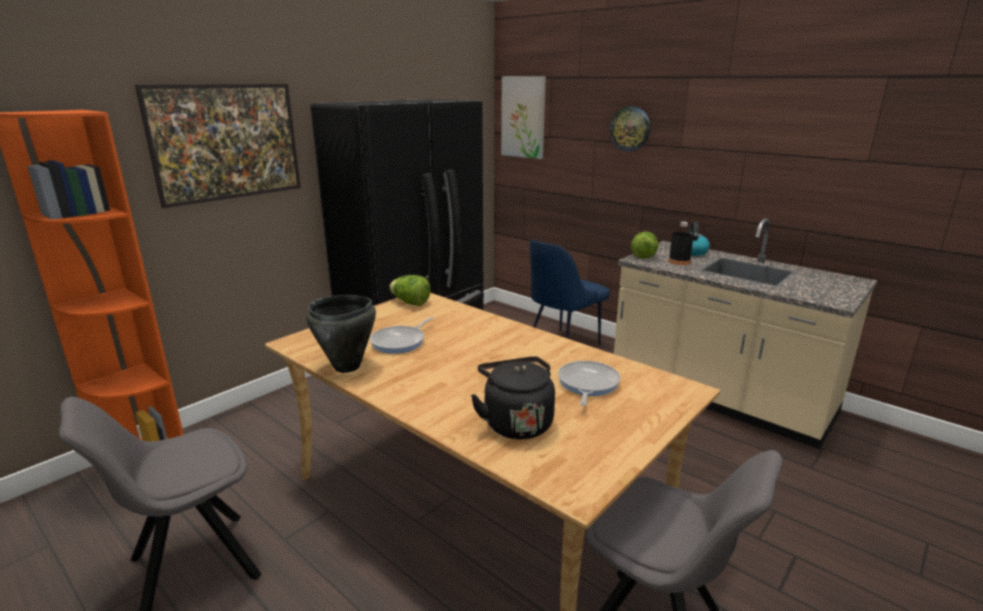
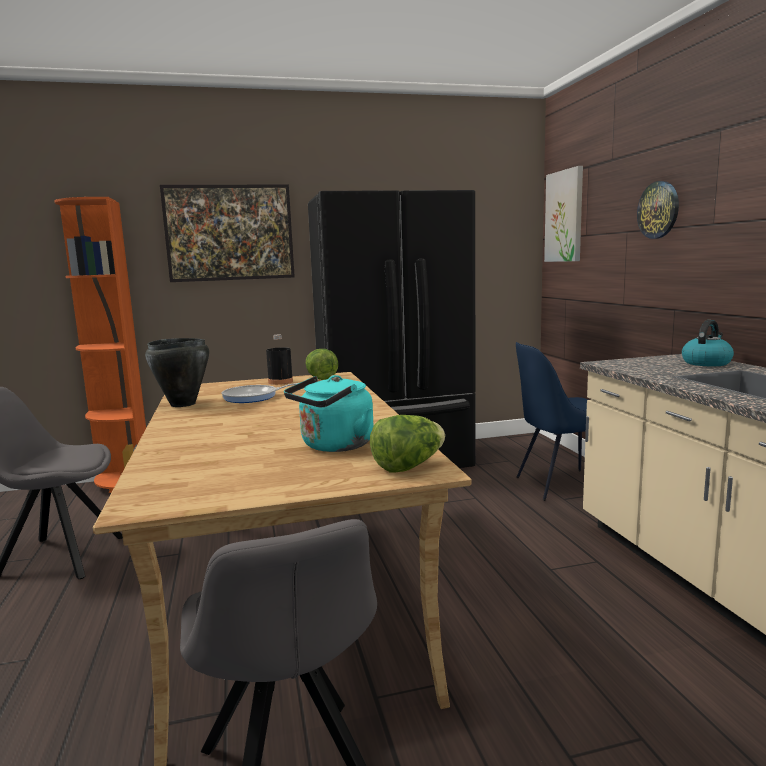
camera: 35 degrees right, 10 degrees down
(516, 422) = (210, 455): black kettle -> none
(587, 384) = (334, 446): frying pan -> turquoise kettle
(643, 255) = (625, 361): lettuce -> lettuce (408, 466)
(679, 262) = (662, 368): black bottle -> black bottle (280, 382)

